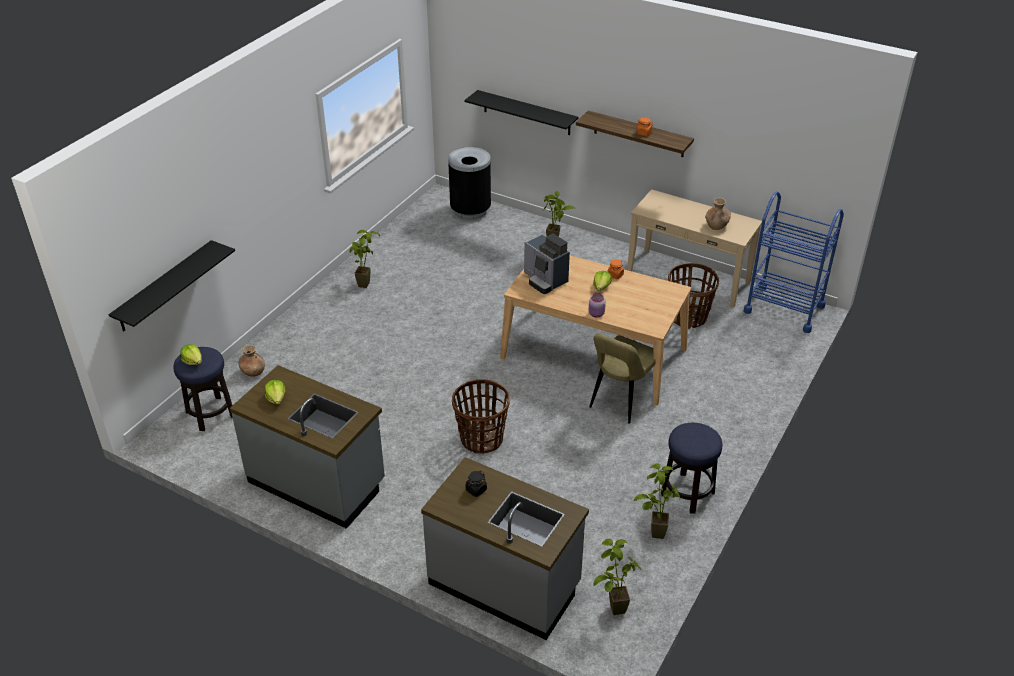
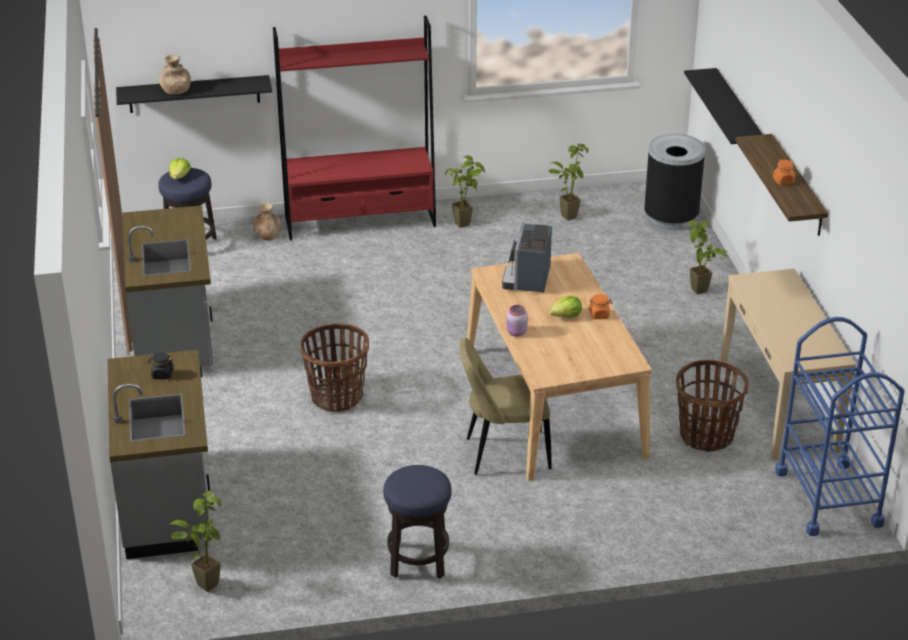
camera: 50 degrees right, 5 degrees down
(276, 398) = (159, 226): lettuce -> none
(298, 323) = (360, 221): none -> red bookcase
(652, 531) = (335, 561): potted plant -> potted plant (567, 214)
(716, 226) = (792, 338): brown vase -> brown vase (176, 91)

